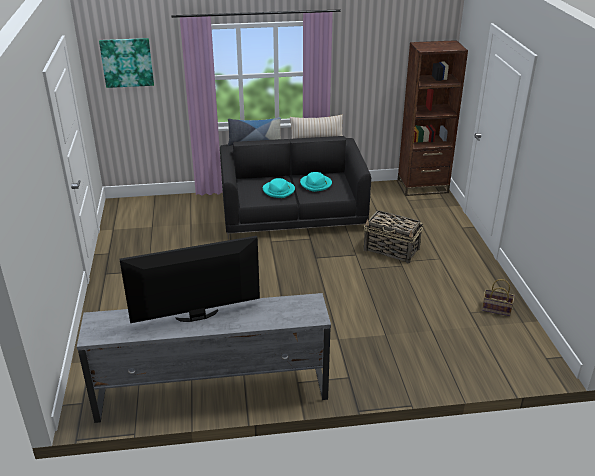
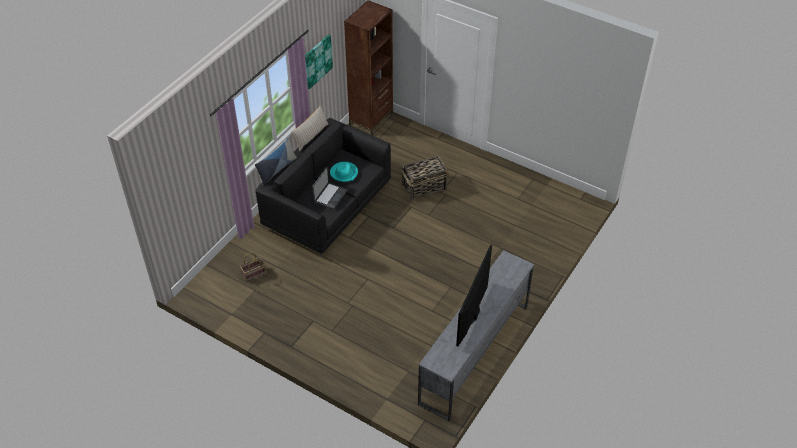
camera: 50 degrees left, 15 degrees up
(127, 62) = (178, 173): picture -> picture (317, 61)
(279, 190) = (330, 196): turquoise hat -> laptop
(495, 309) = (526, 186): basket -> basket (253, 273)

